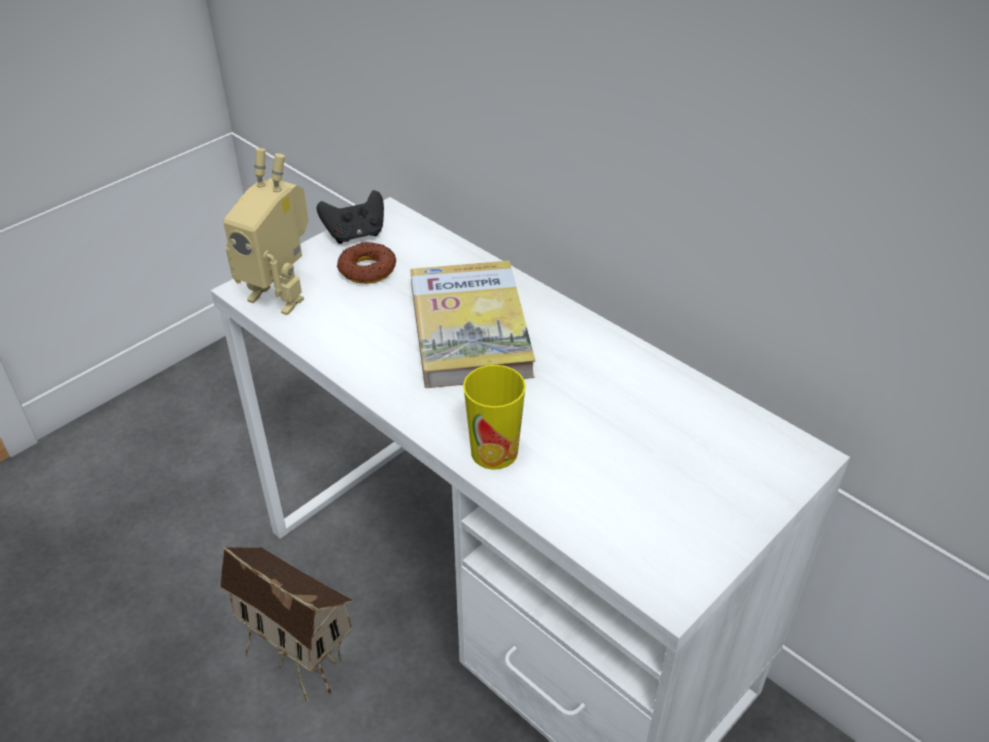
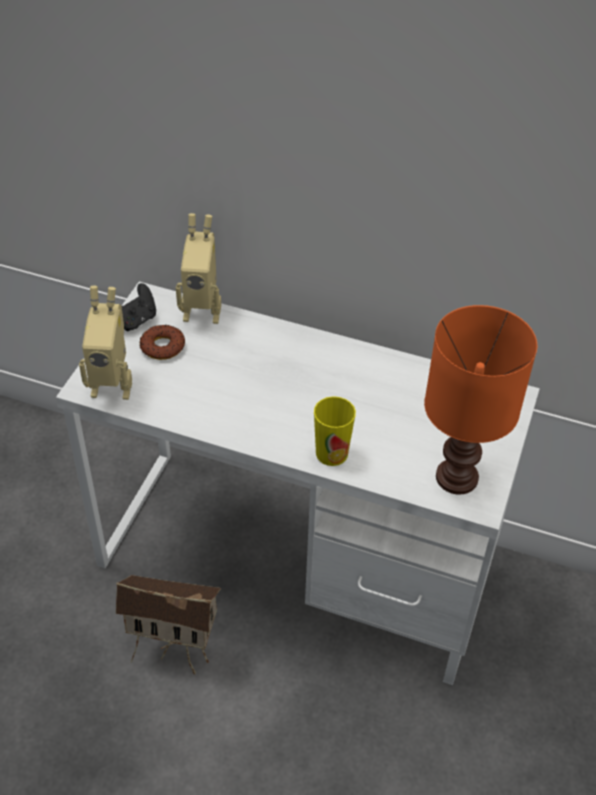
camera: 25 degrees left, 5 degrees up
(441, 243) = (202, 310): none -> toy robot
(469, 329) = (263, 372): book -> none
(654, 543) = (458, 479): none -> orange table lamp

